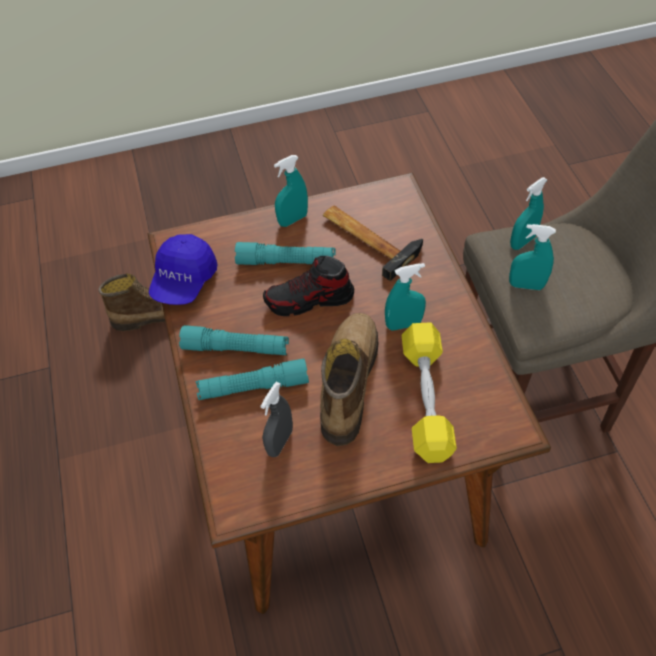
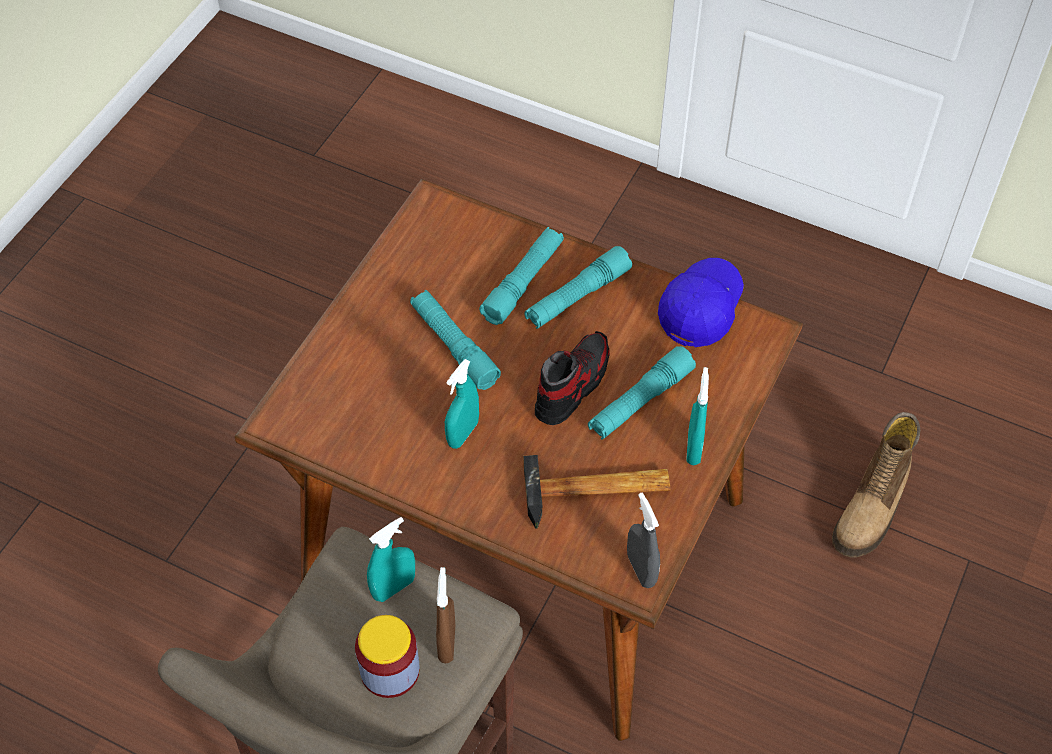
camera: 130 degrees right, 0 degrees up
(184, 280) = (700, 309): blue cap -> blue cap turned 60 degrees clockwise
(280, 442) = (452, 264): grey spray bottle -> grey spray bottle (641, 569)
(347, 382) = (454, 346): boot -> turquoise flashlight
(426, 399) = (374, 386): yellow dumbbell -> none
(522, 242) = (447, 642): turquoise spray bottle -> brown spray bottle
(566, 251) = (390, 670): none -> jar

